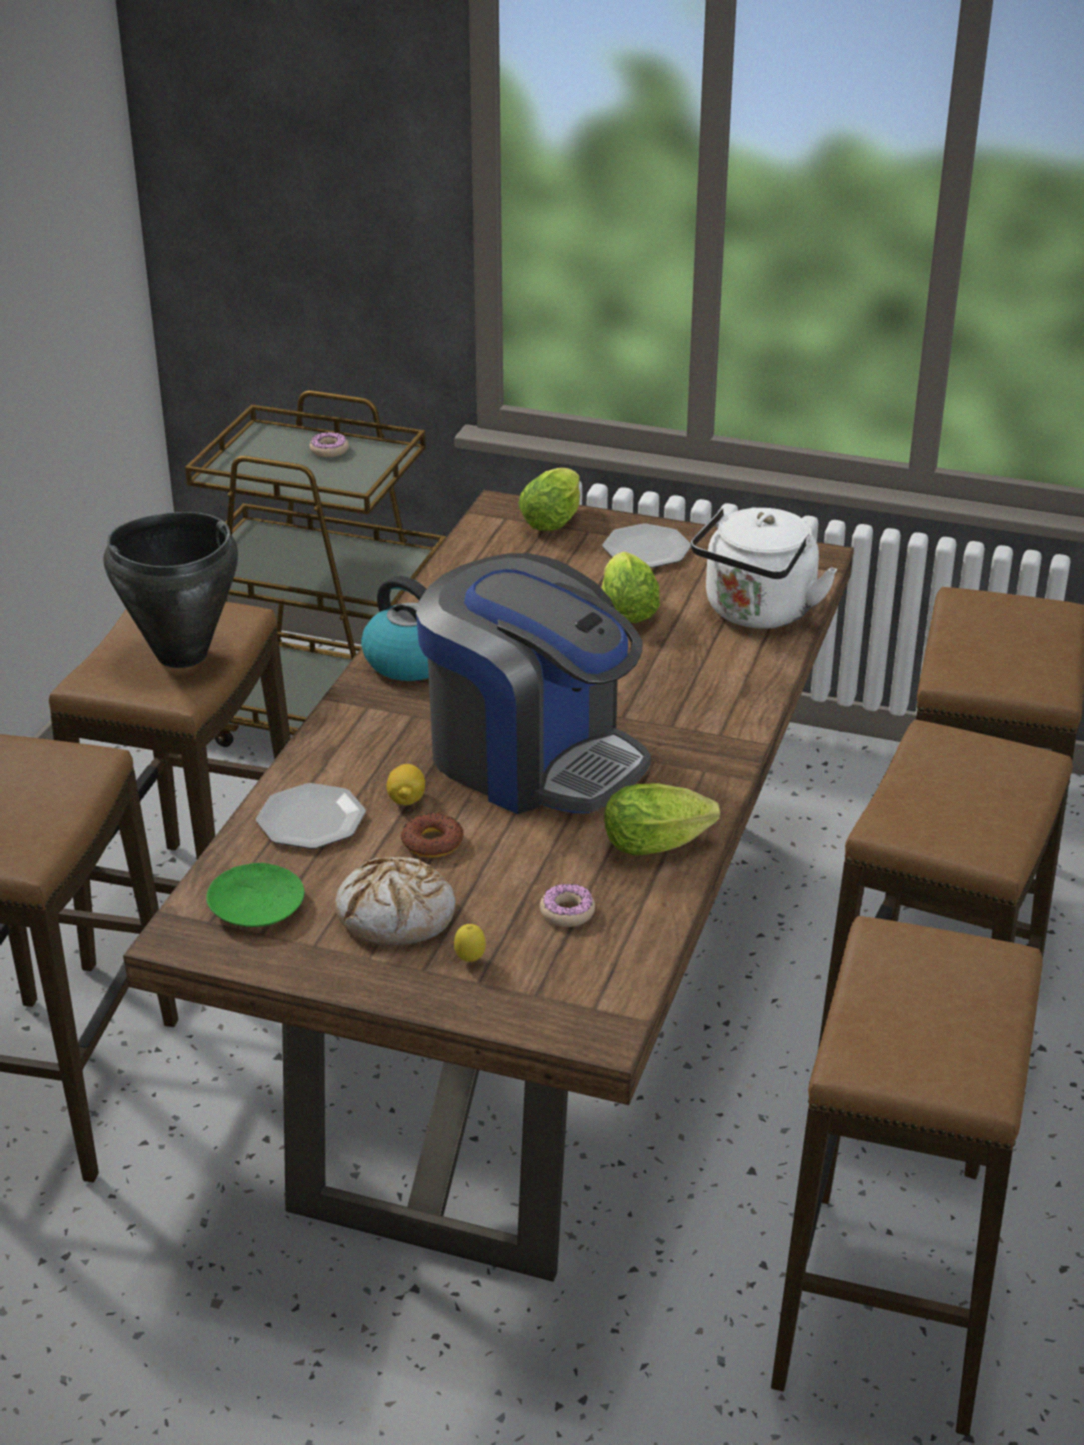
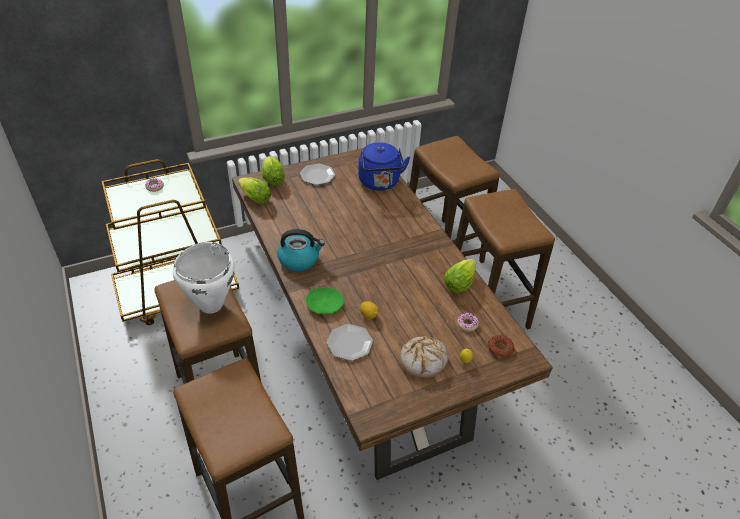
camera: 45 degrees left, 10 degrees up
(180, 654) = (210, 305): black cooking pot -> white cooking pot
(256, 905) = (376, 388): green plate -> green plate (324, 304)
(432, 842) = (397, 326): donut -> donut (500, 348)
(532, 758) = (385, 274): coffee machine -> none
(626, 608) = (340, 201): lettuce -> lettuce (254, 198)
(756, 613) = (380, 183): white kettle -> blue kettle
(889, 1309) = (552, 381): stool -> none

